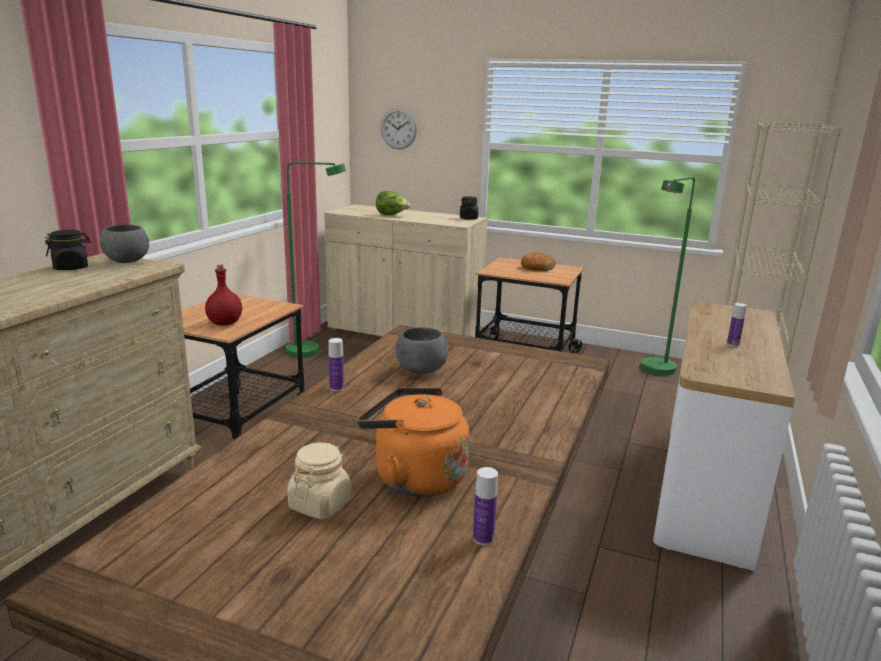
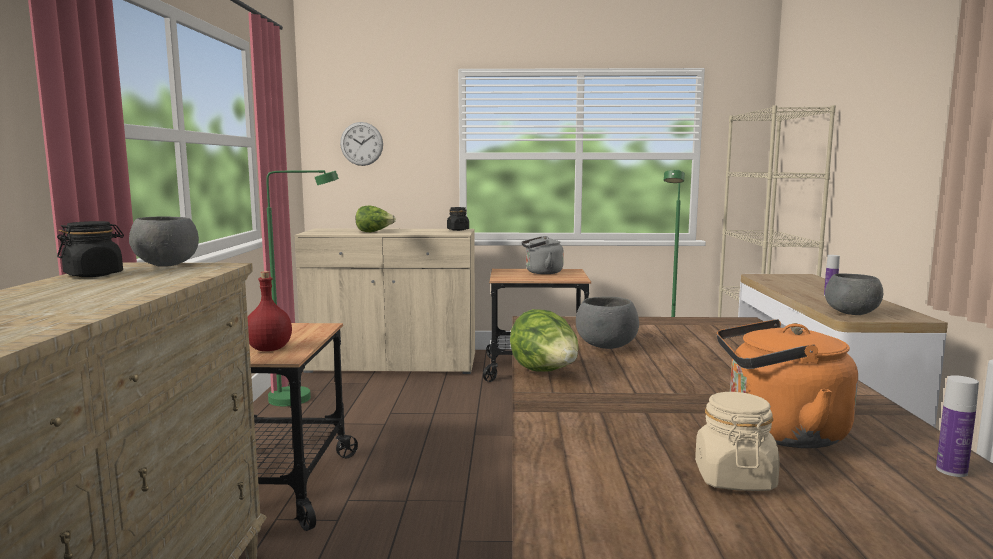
camera: 20 degrees left, 10 degrees down
(336, 388) = (545, 373): bottle -> lettuce
(537, 268) = (541, 272): bread -> grey kettle
(710, 371) = (852, 314): none -> grey bowl

